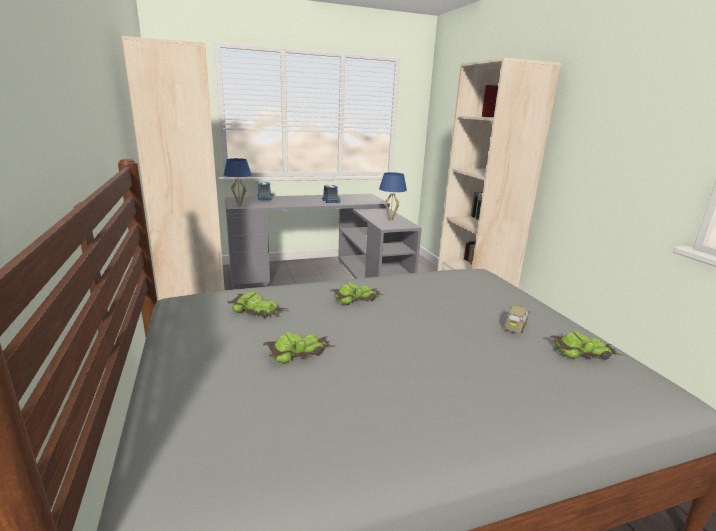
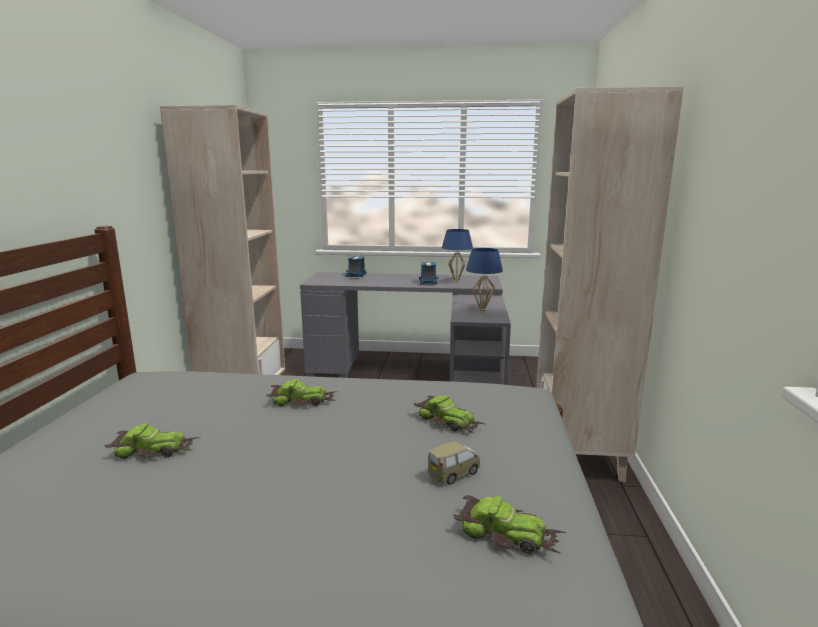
camera: 25 degrees right, 5 degrees down
(239, 204) = (319, 280): blue table lamp -> blue table lamp (456, 281)
(257, 311) = (182, 397): toy car -> toy car (448, 421)

